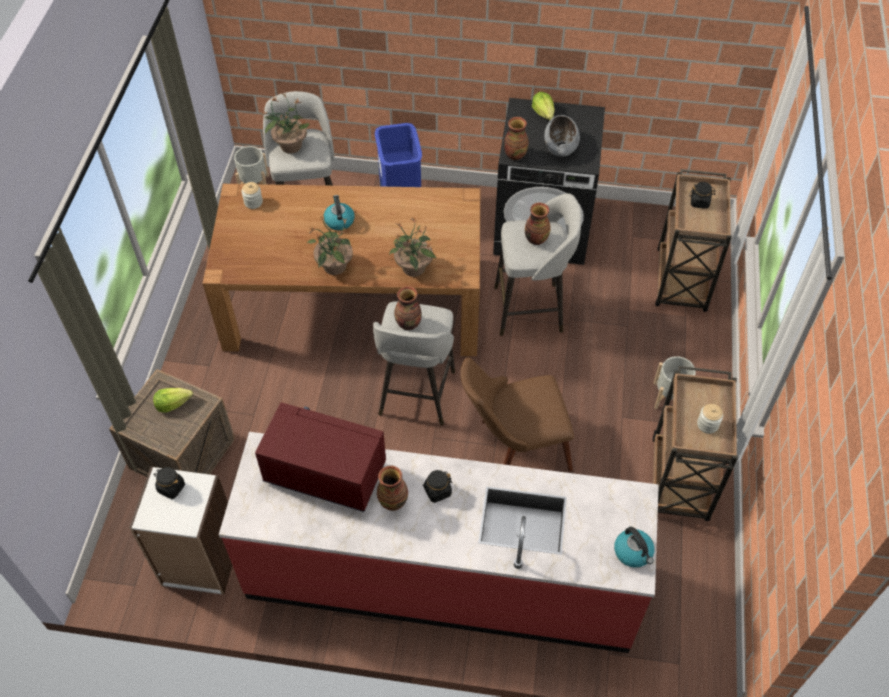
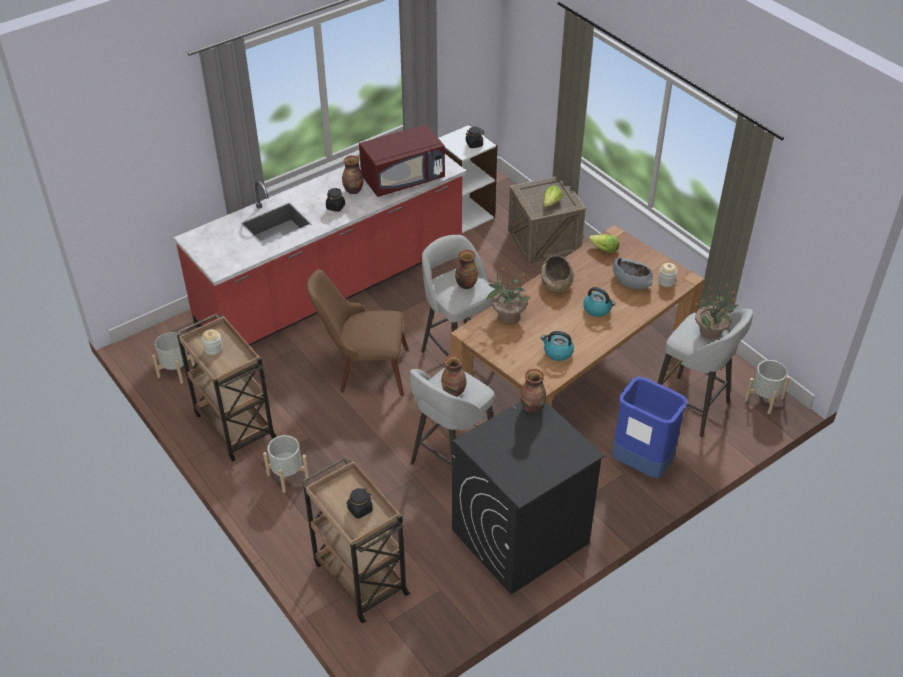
camera: 135 degrees right, 10 degrees down
(334, 266) = (556, 282): potted plant -> brown bowl
(513, 447) = (363, 370): brown chair -> brown chair turned 120 degrees counterclockwise
(544, 113) = (559, 461): lettuce -> lettuce (604, 249)
(561, 145) = (509, 442): grey bowl -> grey bowl (631, 281)
(633, 552) = (200, 245): kettle -> kettle (557, 352)
(692, 595) = (176, 371): none -> grey planter

